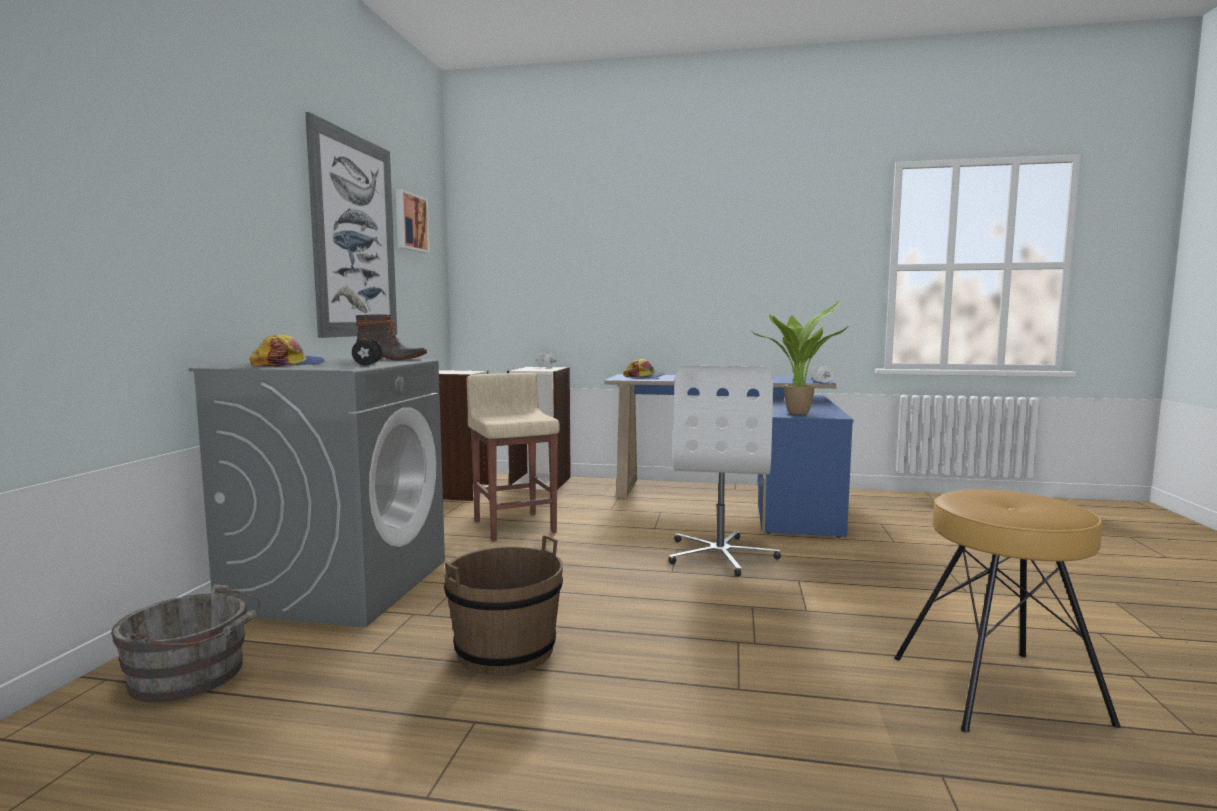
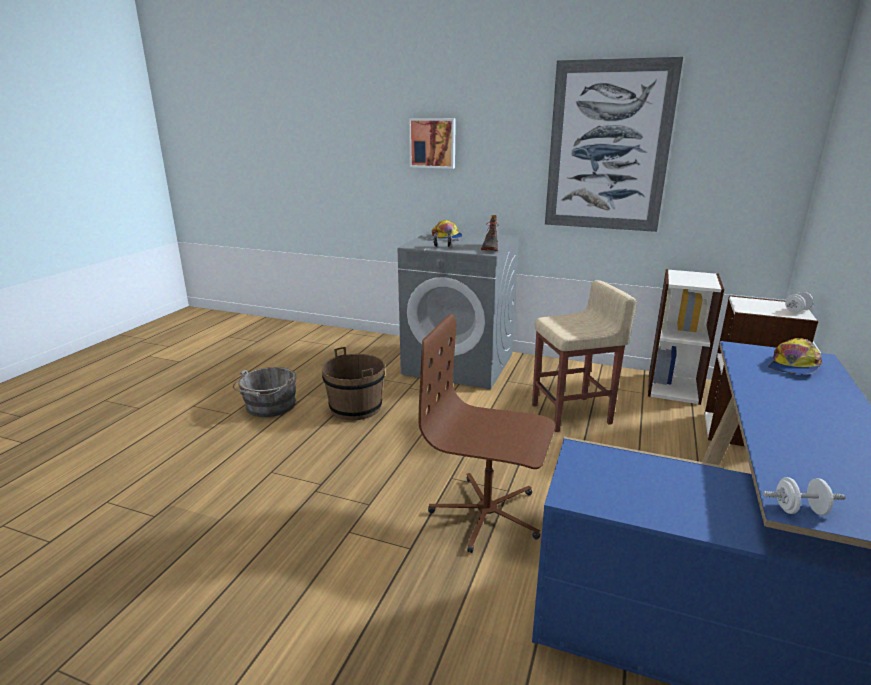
camera: 100 degrees right, 15 degrees up
(193, 675) = (373, 349): grey bucket -> grey bucket (269, 407)
(410, 222) = (718, 122): picture -> picture (433, 143)
(721, 555) = (487, 514): white office chair -> brown office chair
(797, 413) = (601, 469): potted plant -> none
(998, 690) = (183, 585): brown stool -> none

